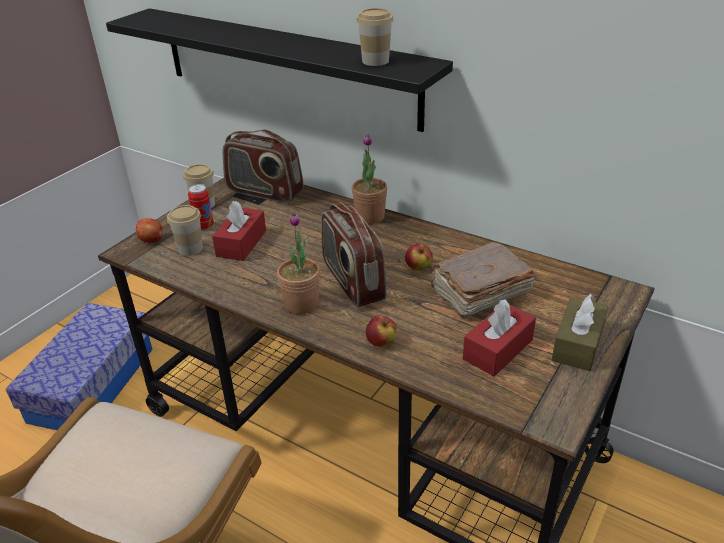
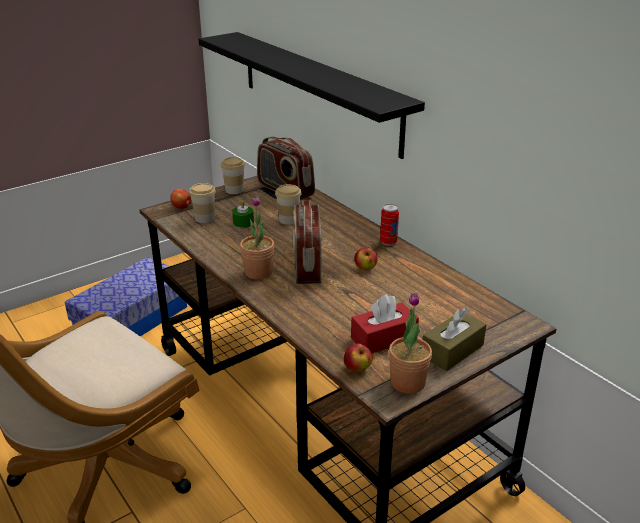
camera: 20 degrees right, 5 degrees down
(204, 227) = (224, 205): can -> can (388, 242)
(241, 243) = (243, 222): red tissue box -> green candle
(370, 216) = (354, 224): potted plant -> potted plant (407, 382)
(375, 61) = (363, 93): cup -> cup (288, 220)
(381, 342) = (298, 311): apple -> apple (357, 368)
(478, 293) = (400, 297): brown book -> none

